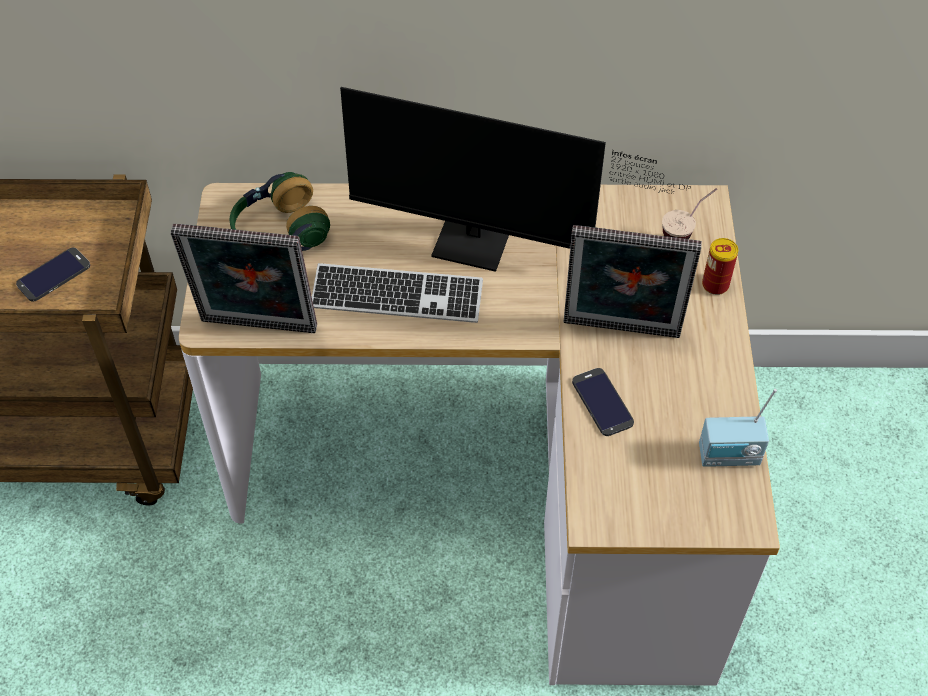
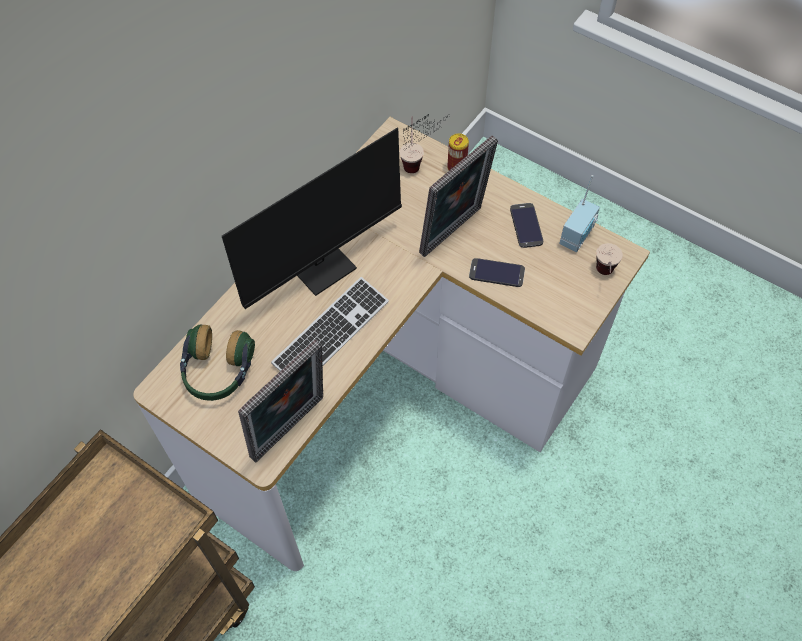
camera: 55 degrees left, 5 degrees up
(54, 275) = (123, 544): phone -> phone (526, 225)
(694, 515) = (603, 277): none -> cup

